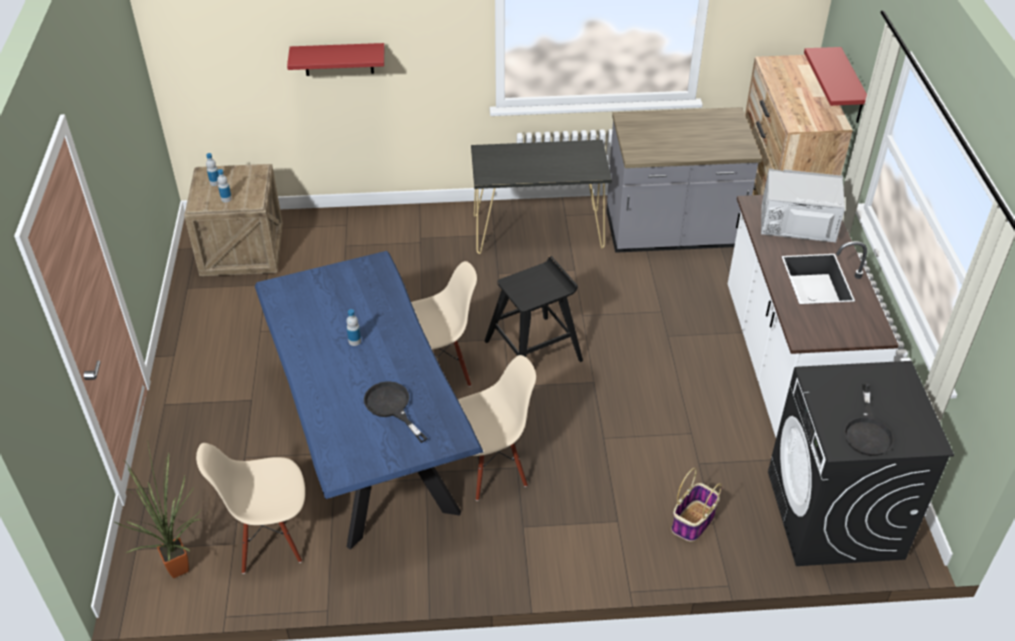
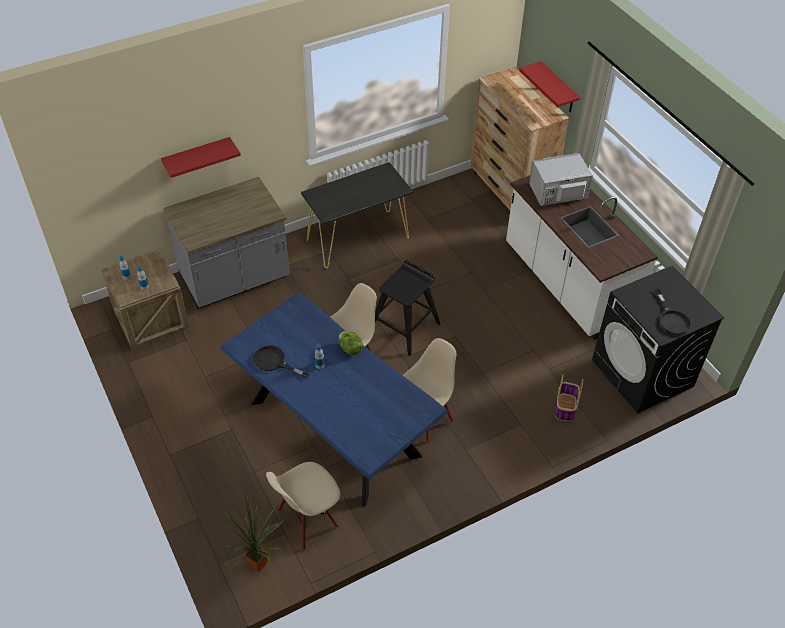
camera: 25 degrees left, 5 degrees up
(391, 407) = (374, 402): black frying pan -> black frying pan (274, 362)
(404, 334) = (350, 349): none -> lettuce
(672, 233) = (447, 213): grey counter -> grey counter (235, 280)

